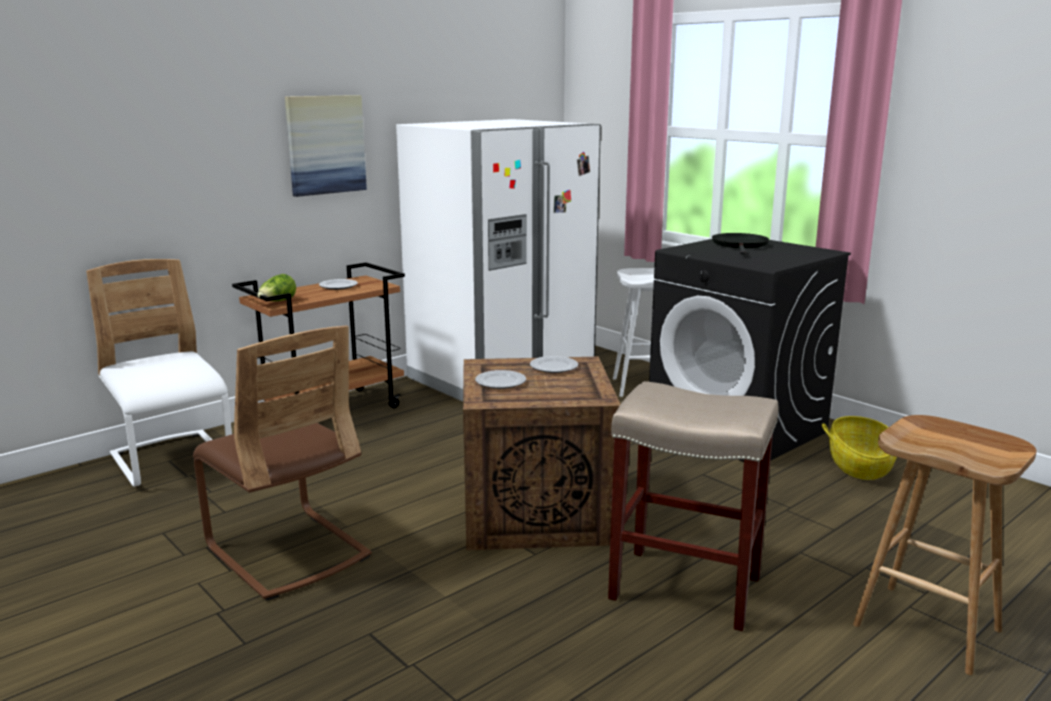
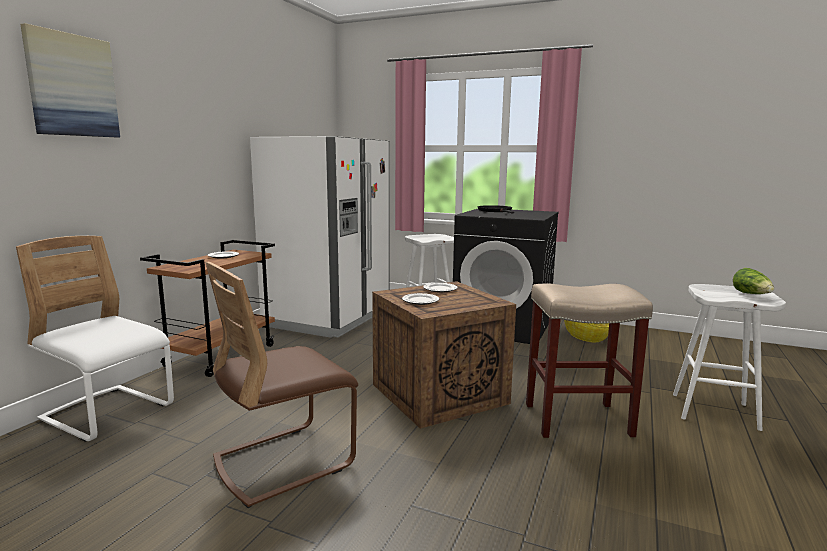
camera: 25 degrees left, 5 degrees down
(277, 302) = (187, 268): lettuce -> lettuce (752, 295)
(287, 552) = (284, 461): brown chair -> brown chair turned 120 degrees clockwise
(325, 144) = (204, 148): picture -> picture (72, 85)
(929, 628) = (715, 411): brown stool -> white stool

